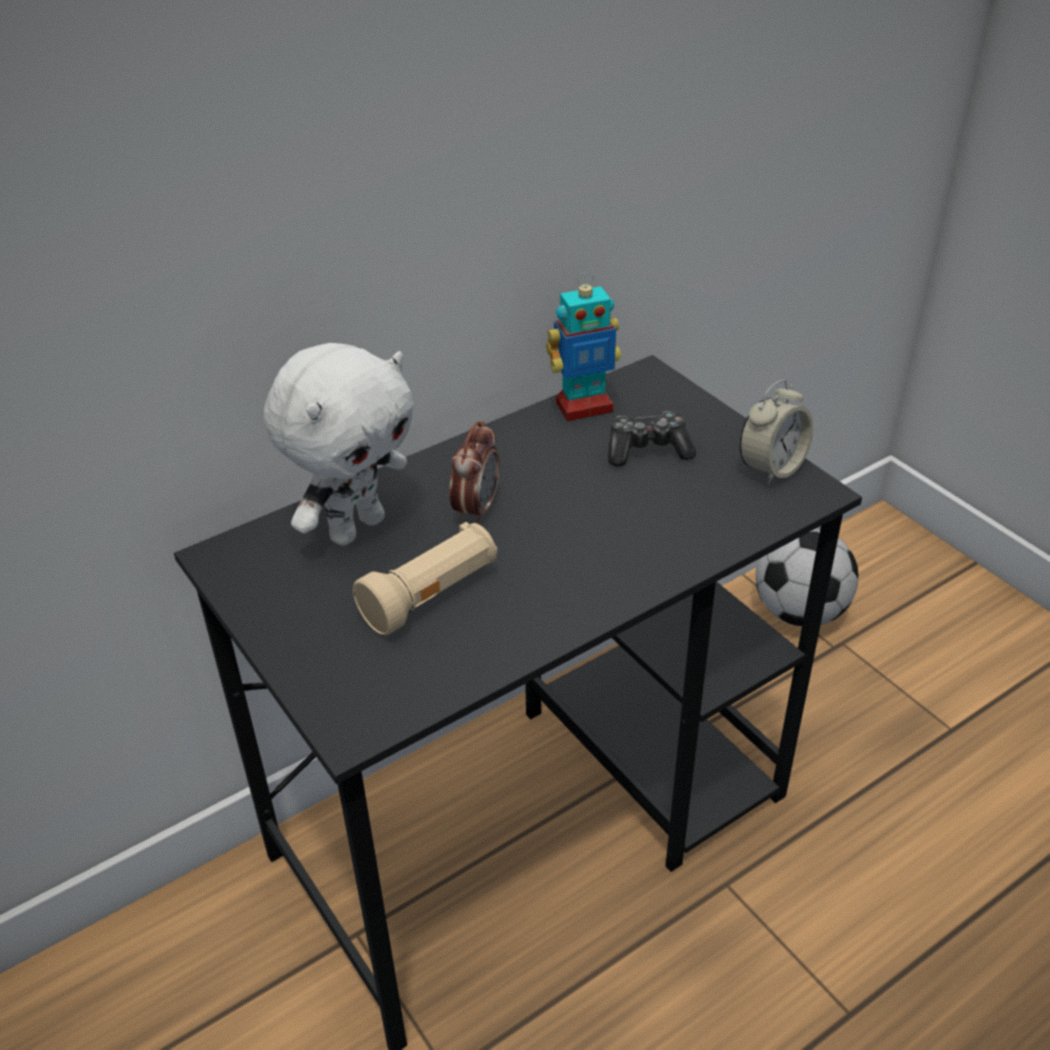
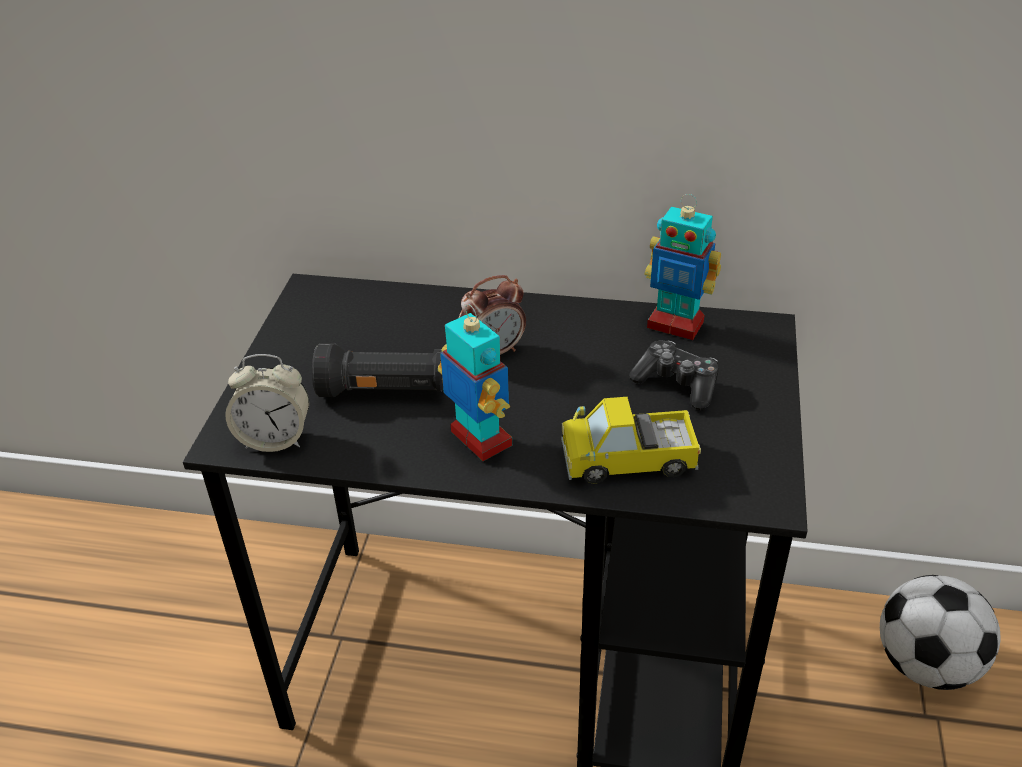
camera: 45 degrees right, 0 degrees up
(355, 527) = (405, 318): white plush toy -> none
(431, 596) = (384, 391): beige flashlight -> black flashlight
(568, 581) = (479, 440): none -> toy robot
(695, 525) = (628, 461): none -> toy truck
(771, 468) = (759, 458): alarm clock -> alarm clock (275, 438)

